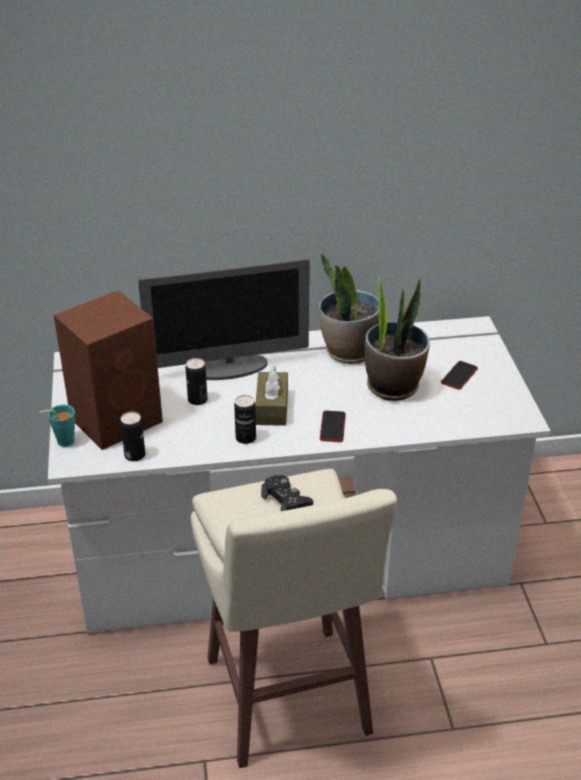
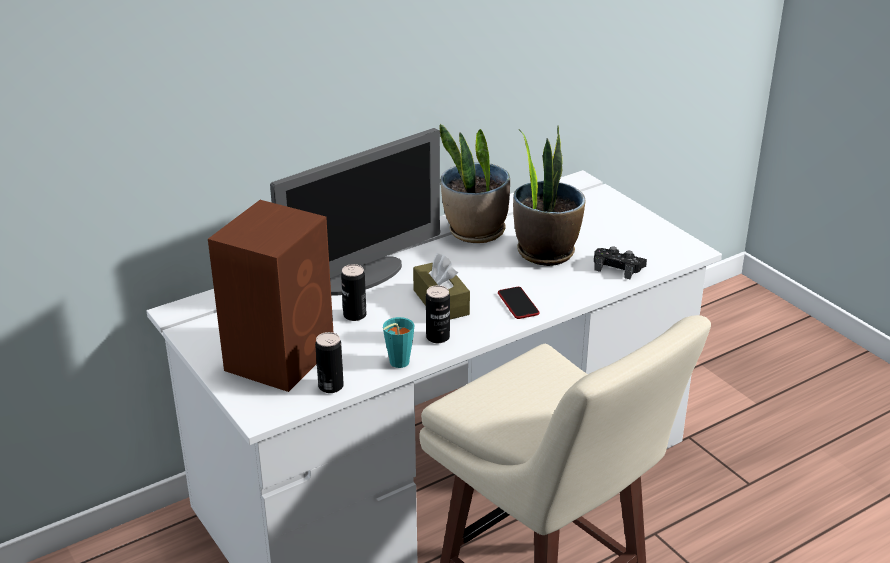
camera: 25 degrees left, 5 degrees down
(61, 442) = (234, 397): turquoise cup -> turquoise cup (396, 364)
(286, 500) = (529, 383): black game controller -> black game controller (618, 267)
(459, 376) = (600, 228): phone -> none

